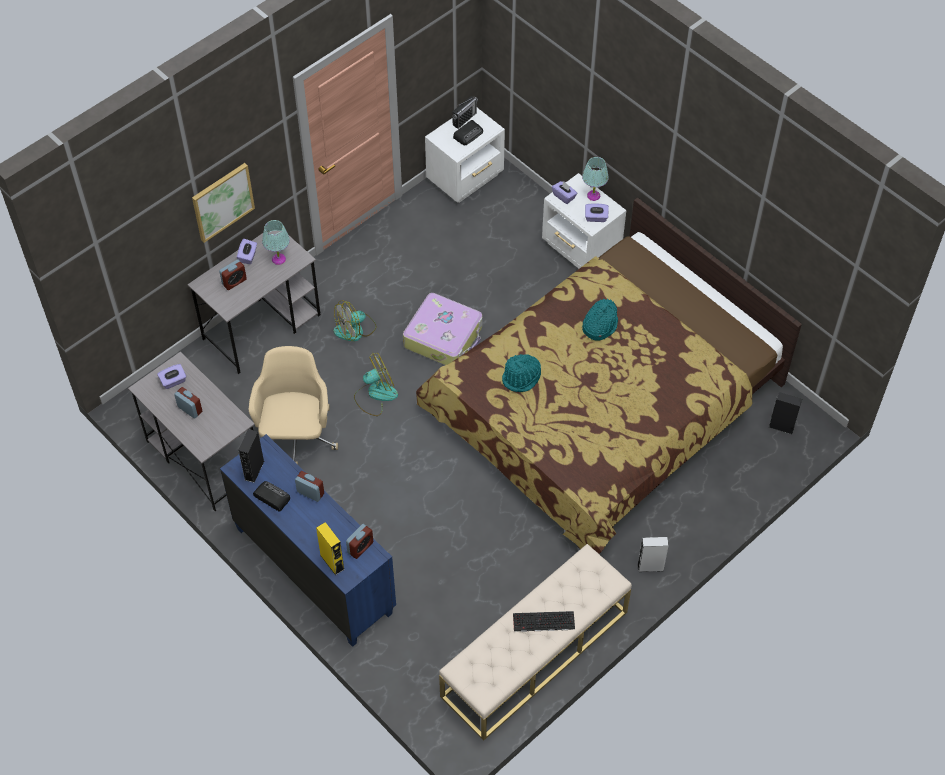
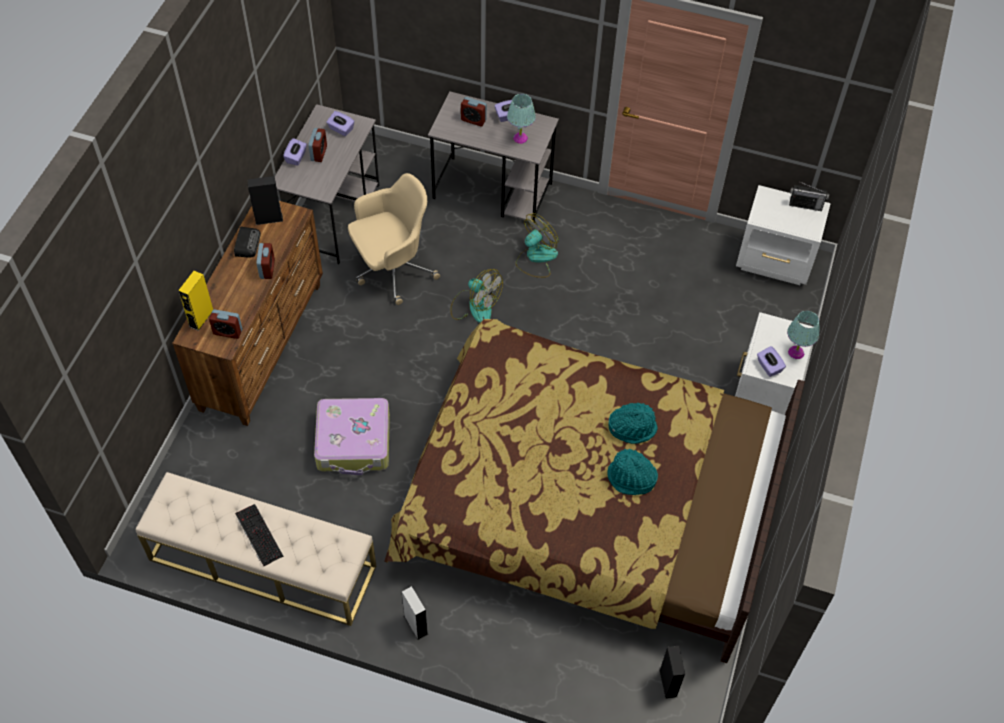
camera: 60 degrees right, 0 degrees up
(222, 201) = (508, 44): picture -> none
(314, 569) = (263, 346): blue dresser -> brown dresser
(355, 329) = (536, 258): fan -> fan turned 105 degrees clockwise
(444, 337) = (575, 329): suitcase -> suitcase (354, 442)
(468, 134) = (789, 216): radio -> none
(521, 378) = (523, 388): turquoise hat -> turquoise hat (631, 478)
(564, 196) = (774, 328): purple tissue box -> purple tissue box (296, 157)

